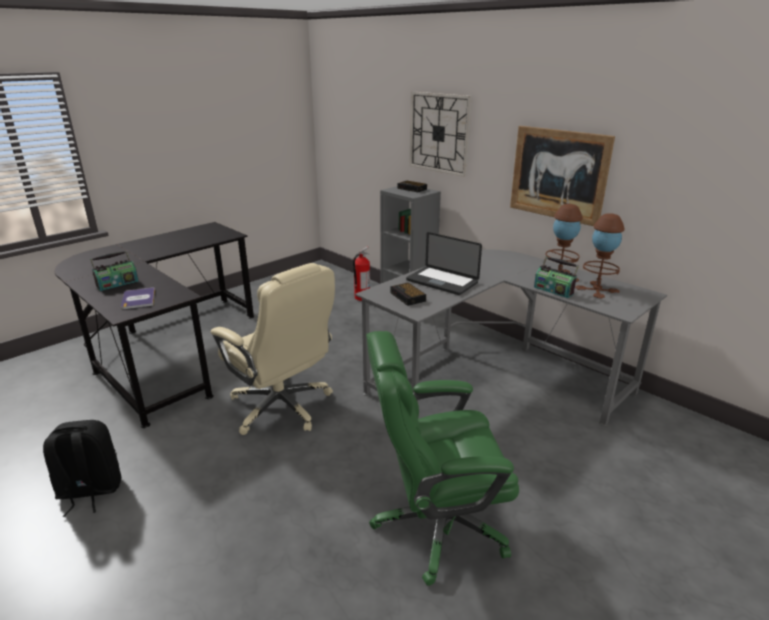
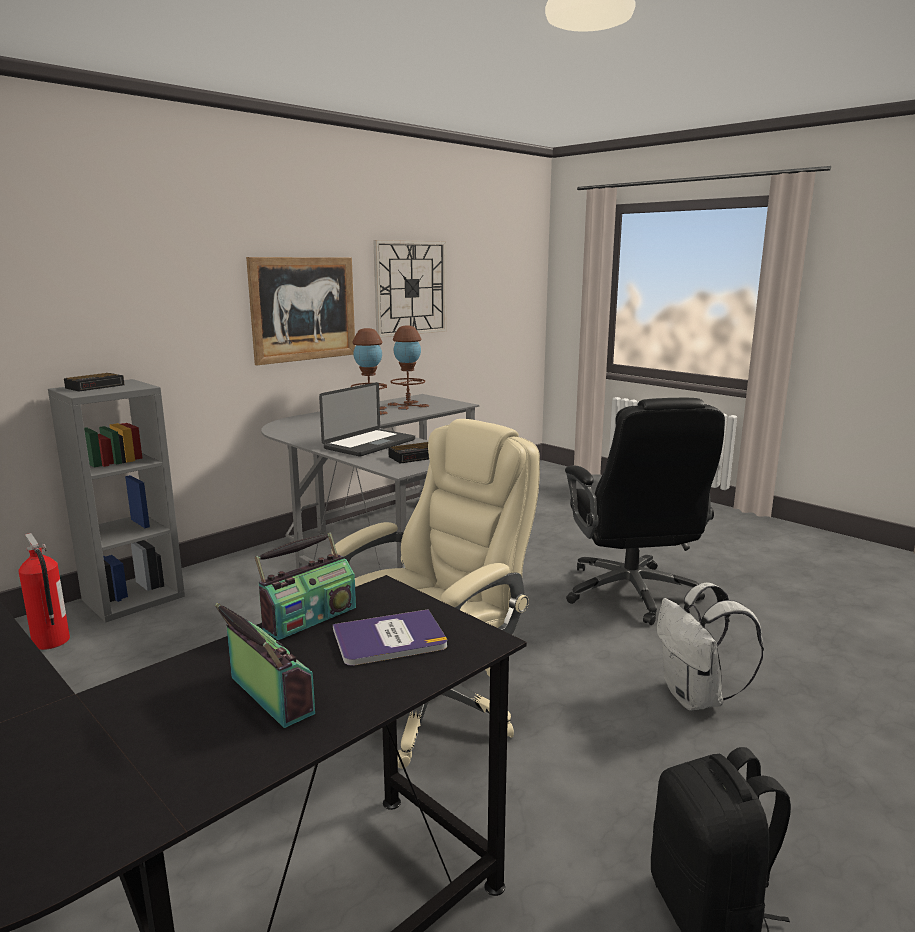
camera: 90 degrees left, 10 degrees down
(255, 531) = (696, 698): none -> white backpack
(437, 524) = (631, 593): green office chair -> black office chair
(439, 133) = (107, 284): wall clock -> wall clock (410, 288)
(554, 290) = (407, 414): radio -> radio (309, 617)

